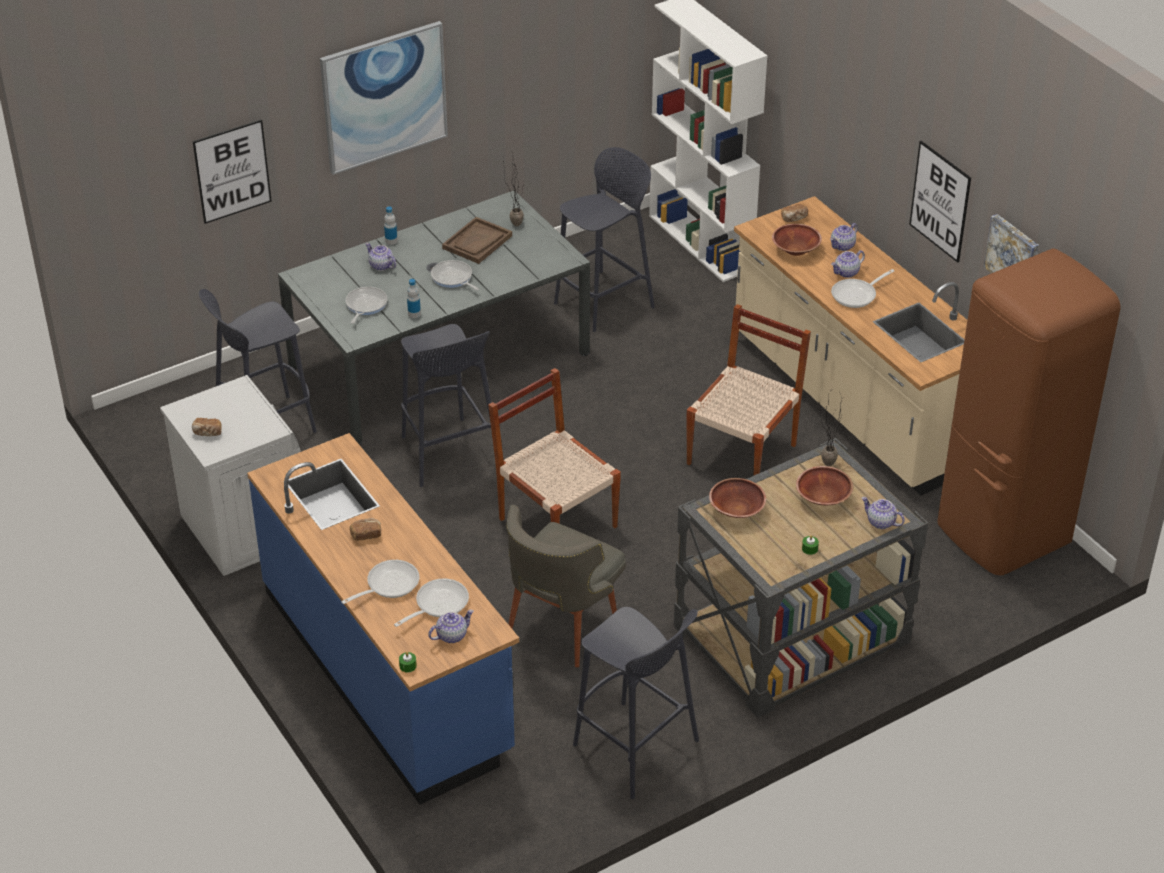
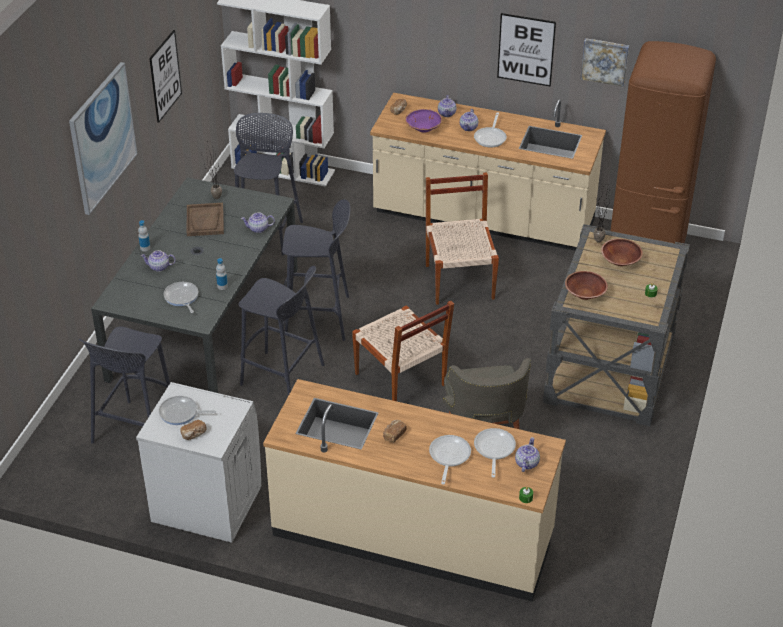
camera: 40 degrees left, 0 degrees up
(232, 171) = (38, 240): picture -> picture (165, 76)
(388, 671) = (413, 534): blue counter -> beige counter
(453, 278) = (219, 251): frying pan -> frying pan (181, 413)
(556, 521) = (401, 381): chair -> chair turned 135 degrees counterclockwise
(634, 748) = (608, 486): grey stool -> grey stool (319, 317)
(796, 250) = (424, 128): brown bowl -> purple bowl
(880, 522) = (666, 258): teapot -> teapot (258, 229)

